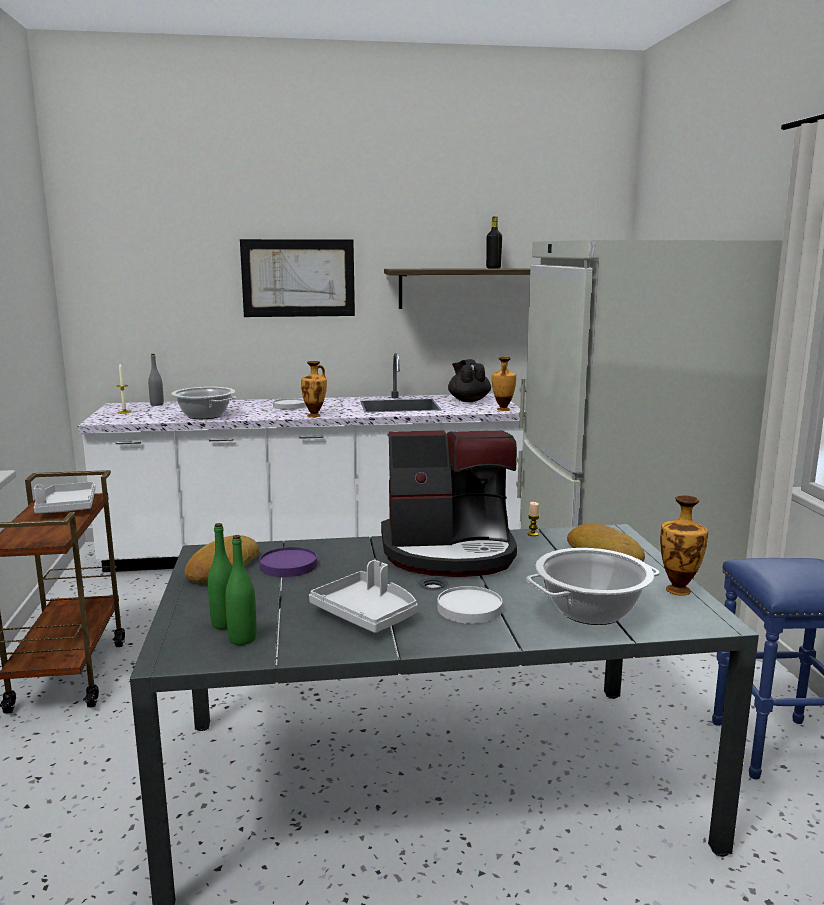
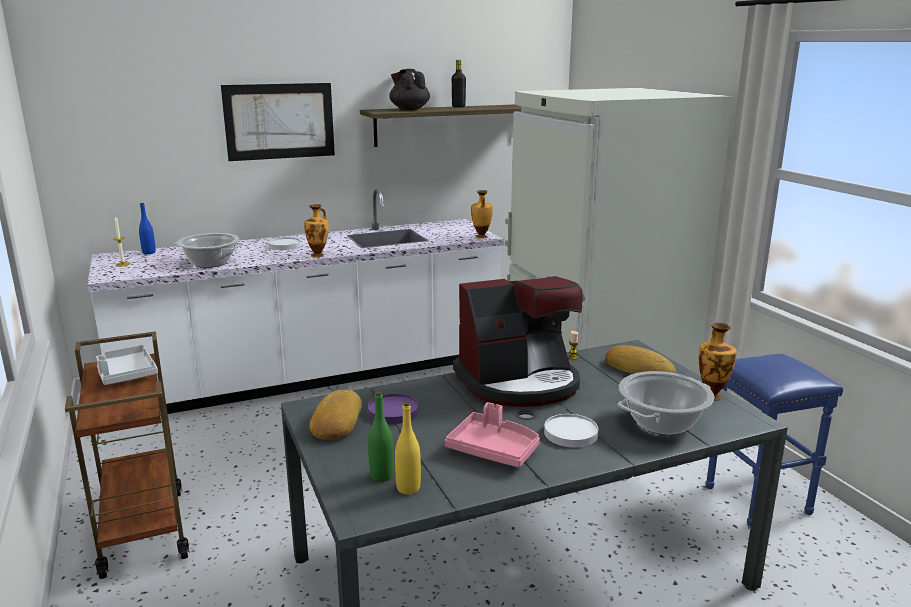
camera: 15 degrees left, 5 degrees up
(157, 404) = (149, 252): grey bottle -> blue bottle
(242, 639) = (408, 488): green bottle -> yellow bottle
(367, 614) = (493, 450): grey tray -> pink tray
(468, 400) = (444, 228): black teapot -> black teapot (409, 109)

